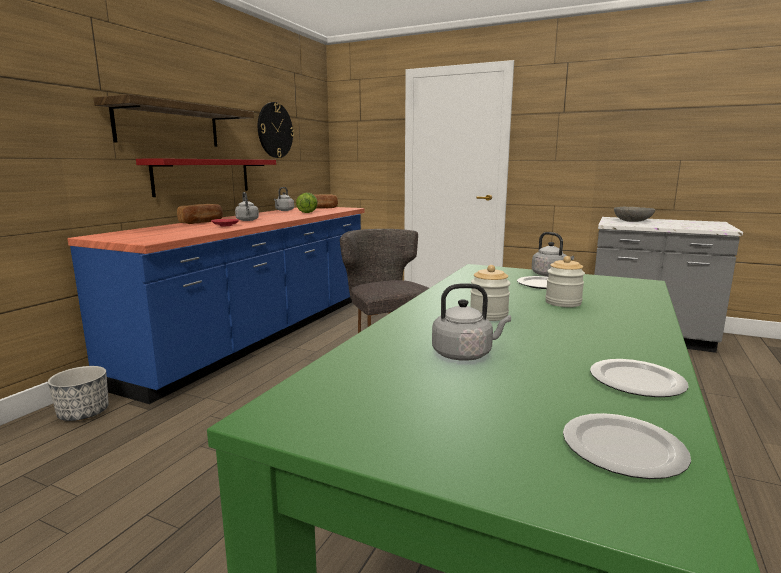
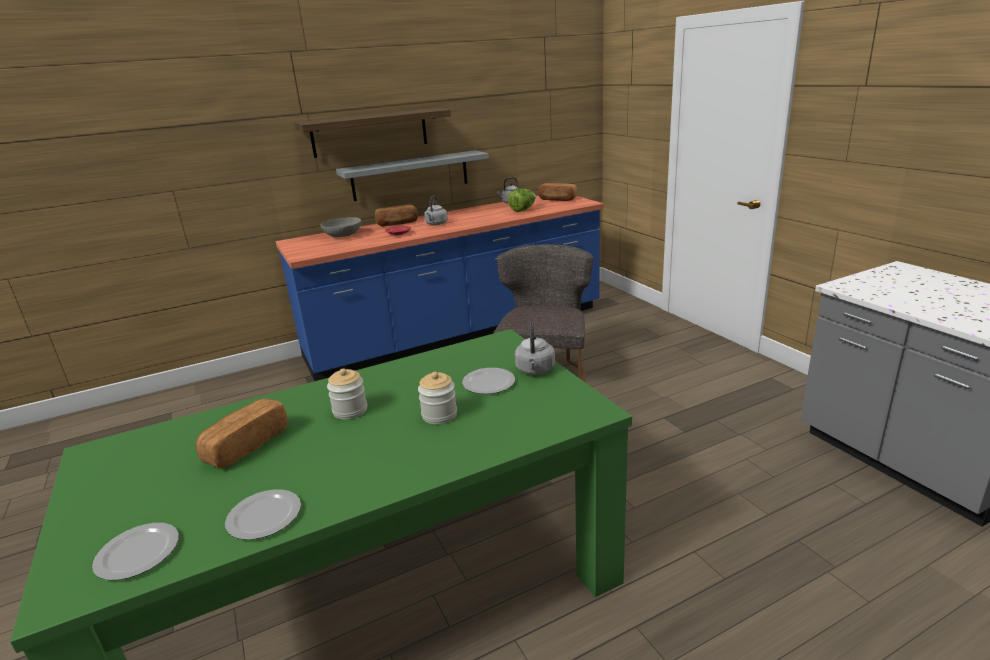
camera: 40 degrees right, 10 degrees up
(83, 413) = (276, 377): planter -> none
(203, 176) = (410, 175): red shelf -> grey shelf
(275, 130) = (509, 112): wall clock -> none
(465, 354) = (246, 445): grey kettle -> bread
(632, 221) = (902, 284): grey bowl -> grey bowl (342, 236)

